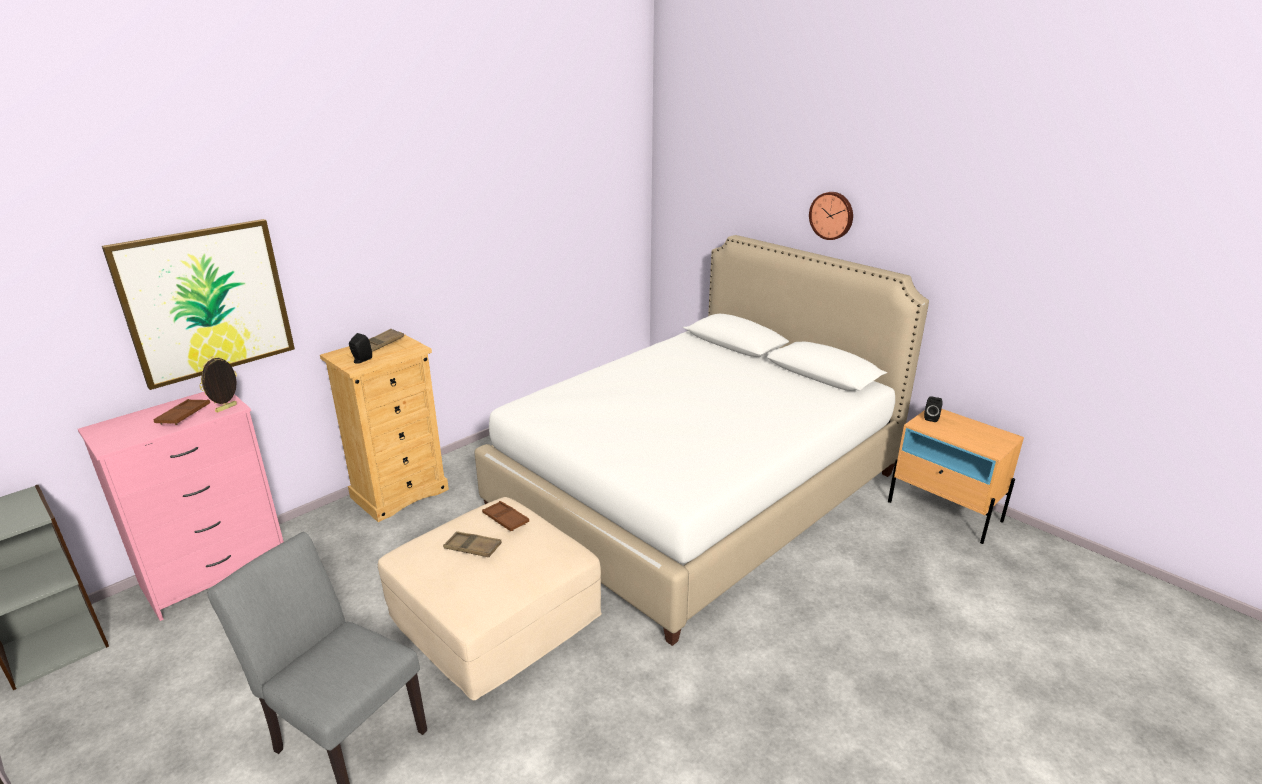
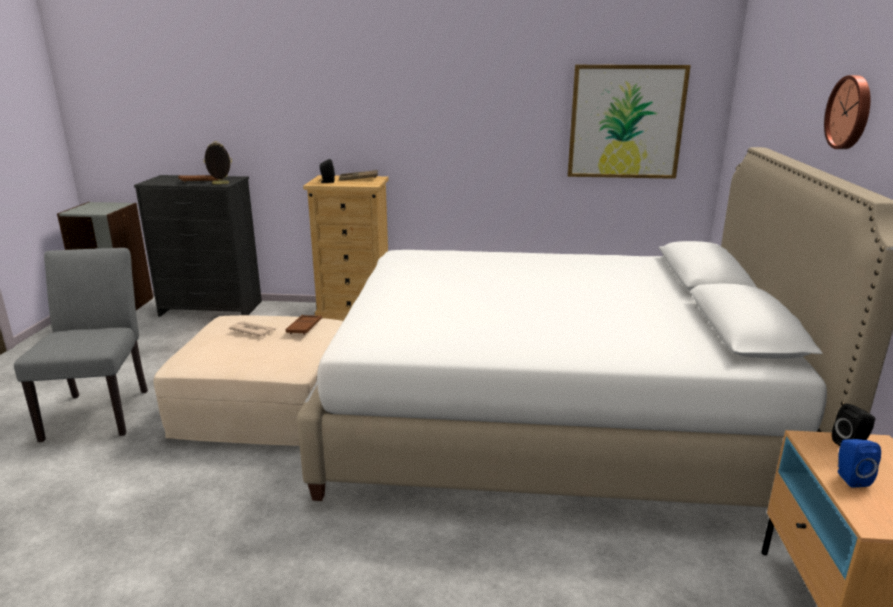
camera: 50 degrees right, 5 degrees down
(206, 301) = (246, 110): picture -> picture (626, 122)
(216, 574) = (211, 309): pink dresser -> black dresser
(472, 548) = (253, 331): brown tray -> newspaper
(957, 435) = (850, 478): none -> blue speaker

